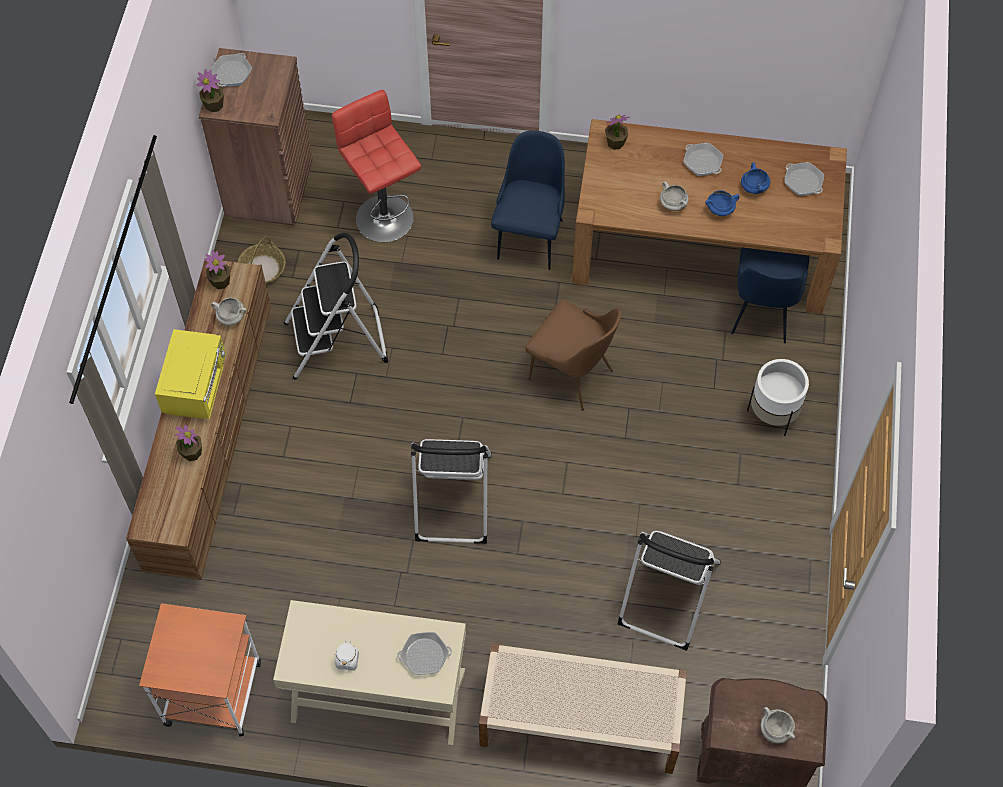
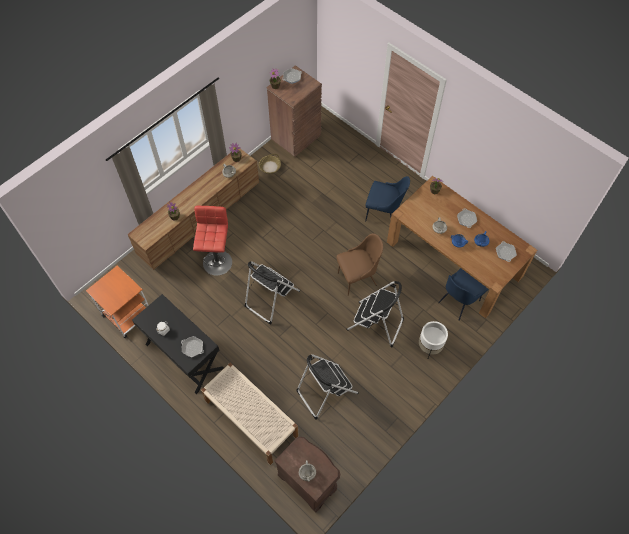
camera: 35 degrees right, 0 degrees up
(196, 386) = (196, 193): yellow microwave -> none
(339, 343) = (276, 212): step ladder -> step ladder (376, 325)
(378, 696) = (184, 356): beige console table -> black console table
(384, 218) = (332, 173): red stool -> red stool (218, 262)
(530, 239) = (383, 215): blue chair -> blue chair turned 60 degrees clockwise
(571, 375) = (357, 279): brown chair -> brown chair turned 90 degrees counterclockwise

